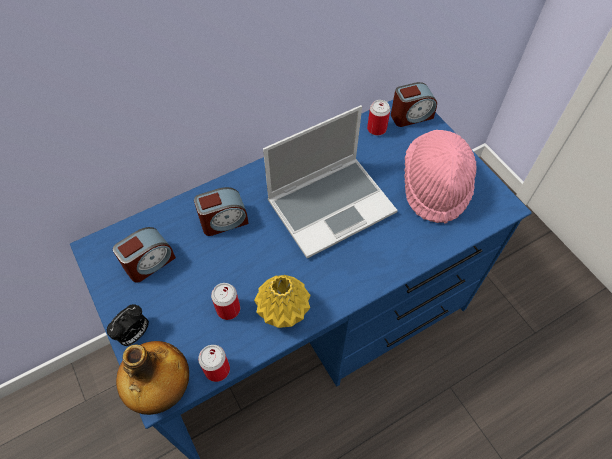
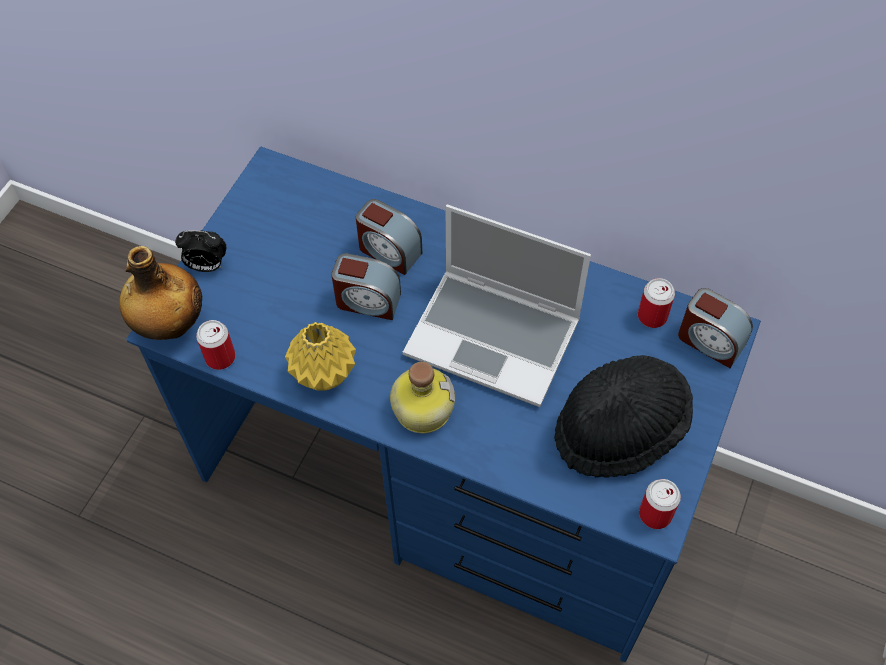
camera: 55 degrees right, 0 degrees up
(149, 263) = (289, 223): alarm clock -> alarm clock (367, 301)
(228, 309) = (290, 324): can -> can (655, 514)
(350, 272) = (421, 408): none -> bottle
(435, 186) = (619, 429): pink hat -> black hat

